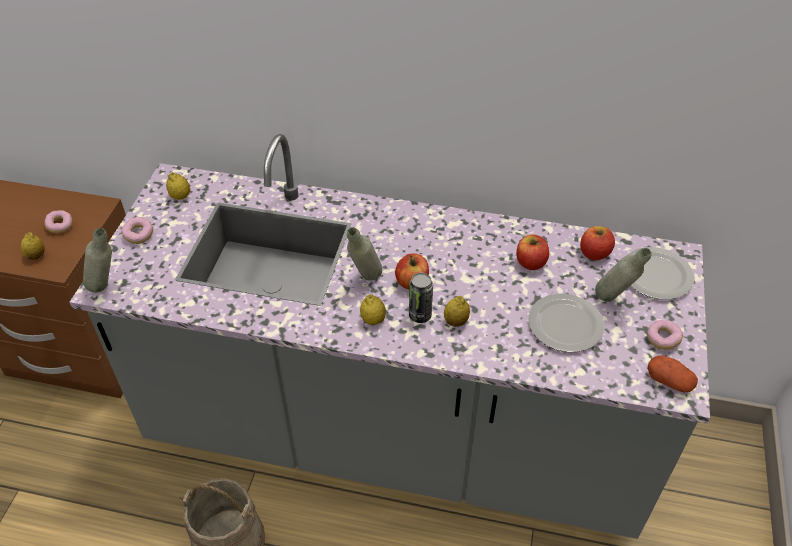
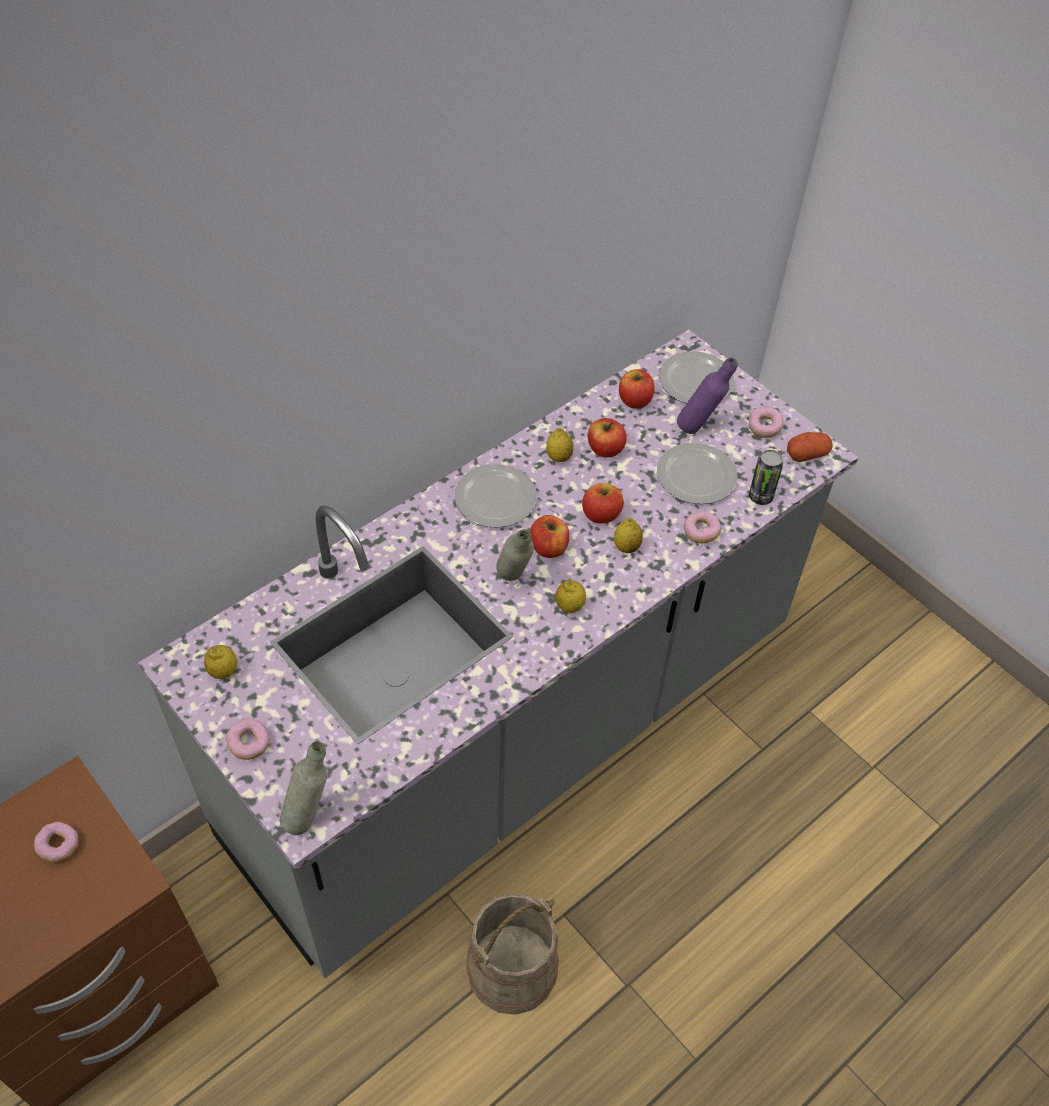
camera: 55 degrees left, 5 degrees up
(36, 256) = (88, 897): lemon -> lemon (559, 457)
(420, 315) = (596, 568): can -> can (760, 496)
(424, 233) = (494, 498): none -> plate
(470, 292) = (601, 514): none -> apple
(515, 356) = (701, 532): none -> donut
(613, 302) = (699, 428): grey bottle -> purple bottle

